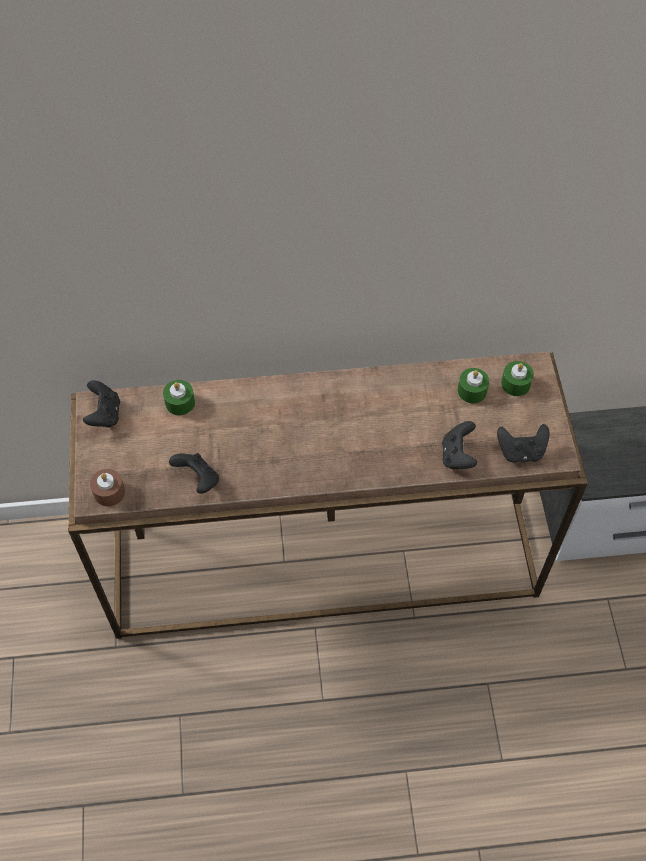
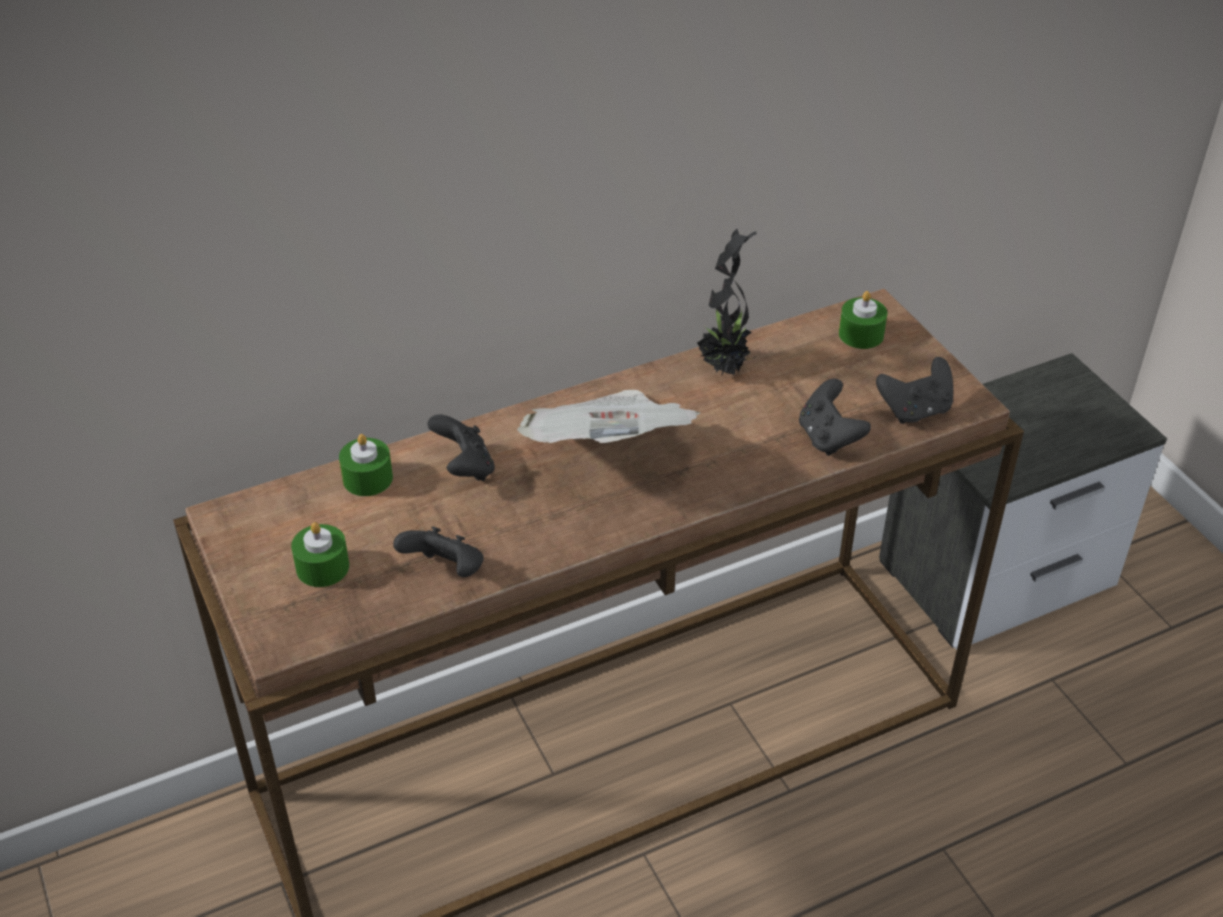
camera: 20 degrees left, 15 degrees down
(104, 414) = (248, 525): black game controller -> black game controller (464, 468)
(109, 492) = (302, 628): brown candle -> none
(322, 426) = (608, 453): none -> newspaper
(419, 384) = (725, 368): none -> potted plant
(472, 391) = (805, 357): green candle -> green candle (322, 567)

